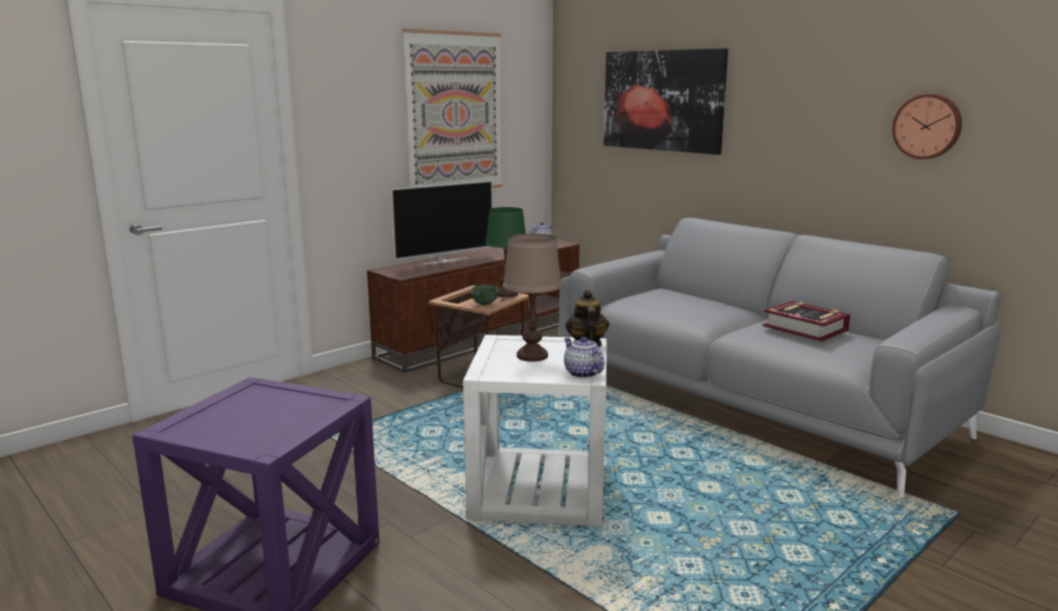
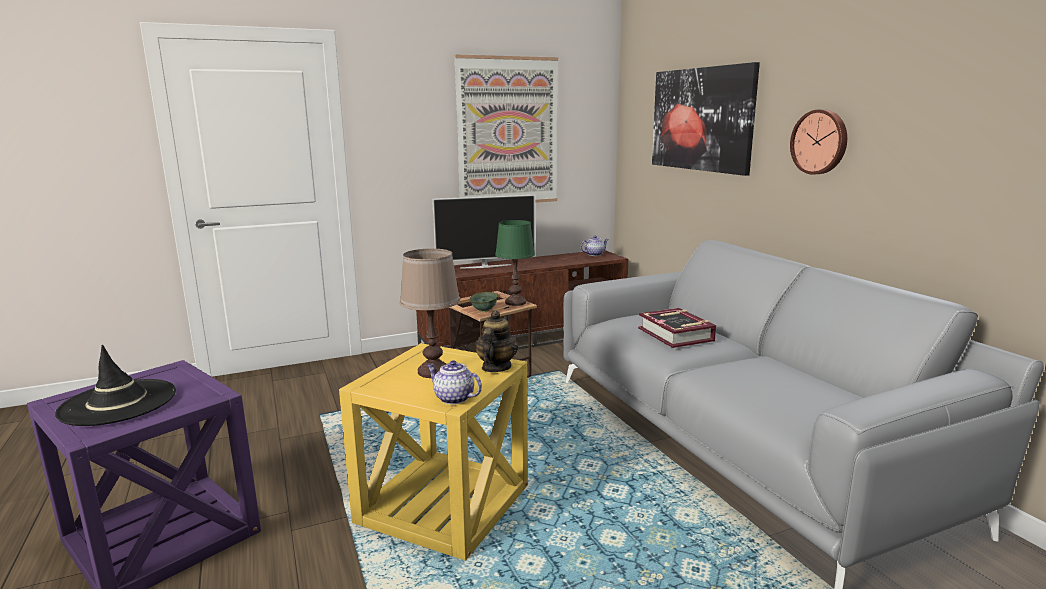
camera: 20 degrees right, 0 degrees up
(246, 420) = (118, 403): none -> black hat
(539, 489) = (443, 504): white side table -> yellow side table
(582, 373) = (453, 398): teapot -> teapot turned 45 degrees counterclockwise
(805, 328) = (779, 375): book -> book (676, 334)
(927, 126) = (964, 146): wall clock -> wall clock (820, 142)

